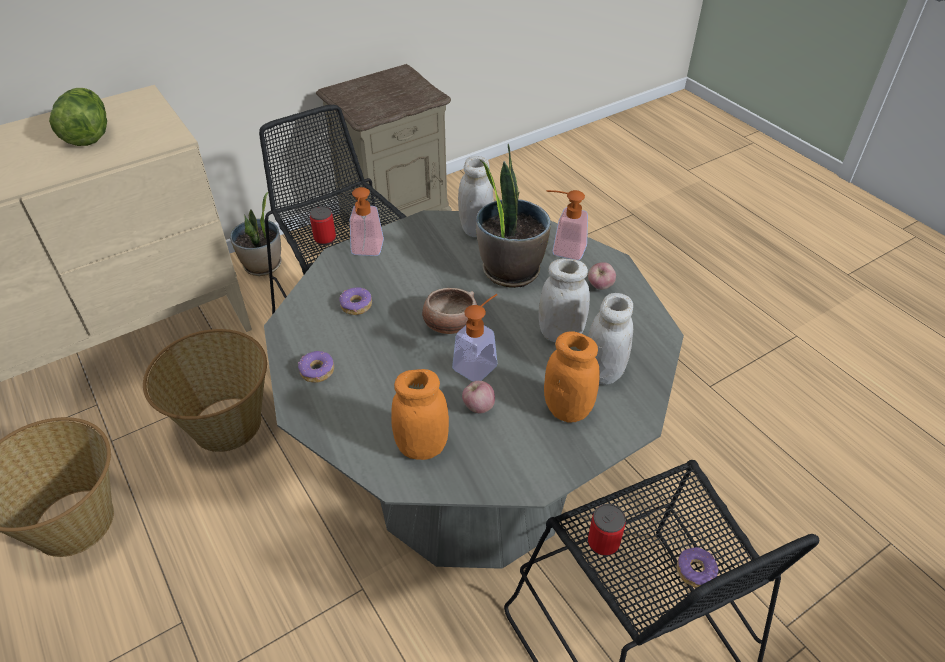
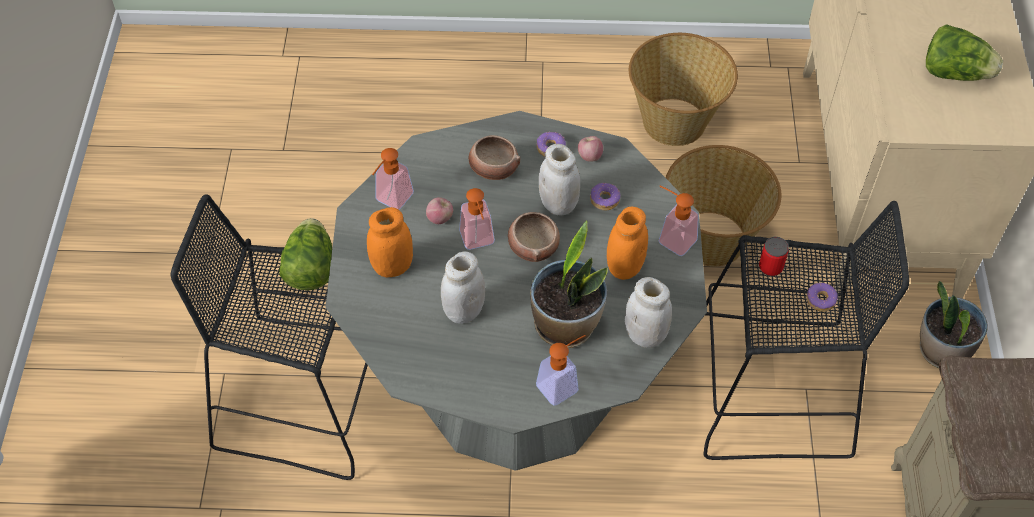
camera: 125 degrees right, 10 degrees up
(379, 401) = (493, 169): none -> bowl
(422, 447) = (434, 171): orange jar -> orange jar (624, 267)
(493, 461) = (391, 201): none -> soap dispenser
(600, 286) = (492, 377): apple -> apple (589, 156)
(603, 542) = (310, 268): can -> lettuce
(604, 371) = (404, 312): white jar -> white jar (558, 204)
(695, 571) = (249, 304): donut -> donut (821, 300)

